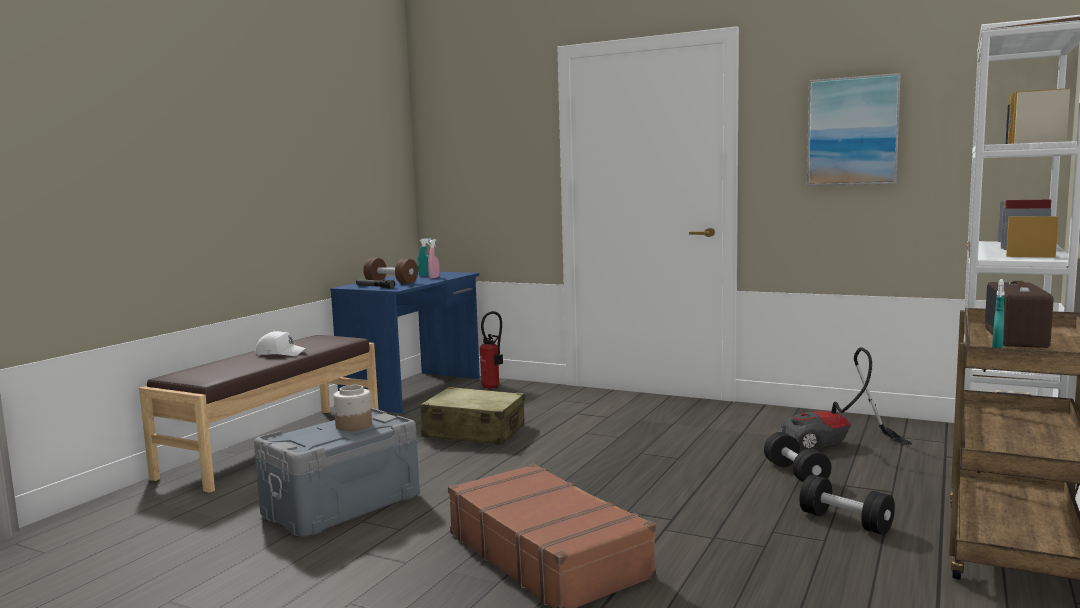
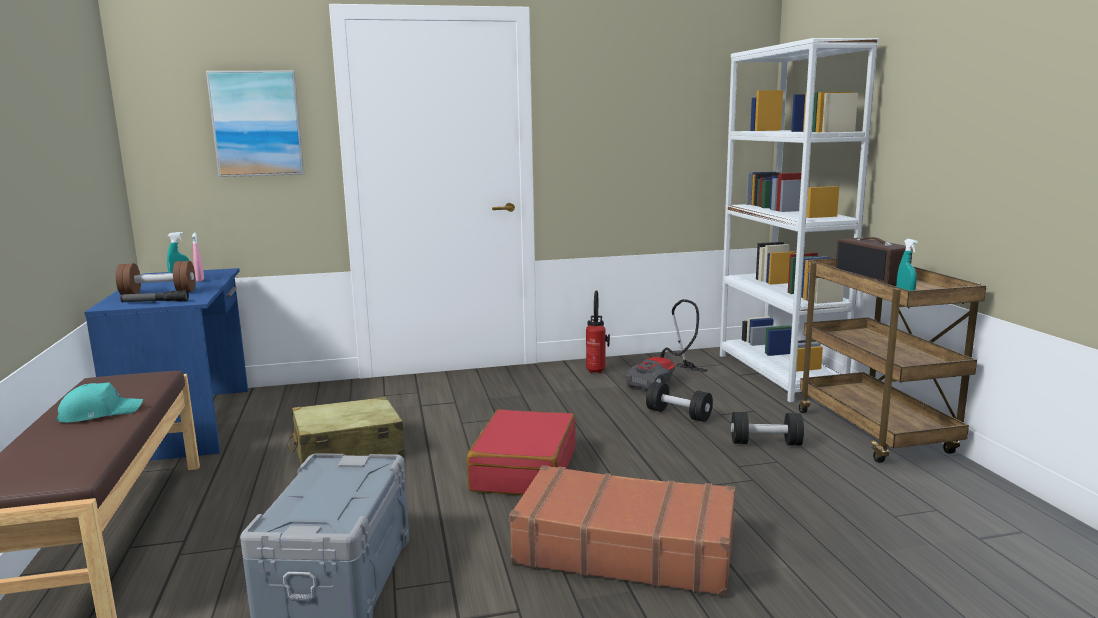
camera: 40 degrees left, 5 degrees up
(280, 353) = (99, 413): white cap -> turquoise cap
(353, 425) = (335, 480): jar -> none
(493, 387) = (283, 397): fire extinguisher -> fire extinguisher (597, 370)
(573, 477) = (524, 469): none -> red suitcase
(852, 131) = (630, 113): picture -> picture (257, 124)

